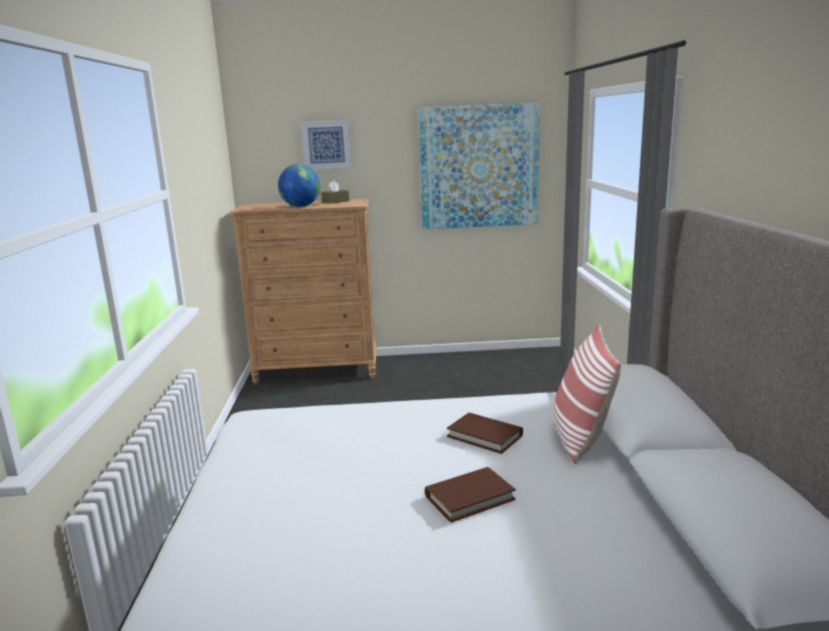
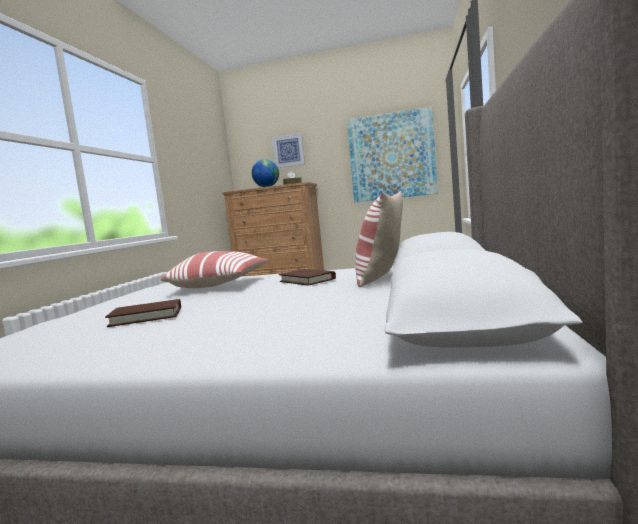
camera: 15 degrees right, 10 degrees down
(365, 441) = (220, 285): none -> pillow
(469, 498) = (255, 301): brown book -> brown book (146, 316)

